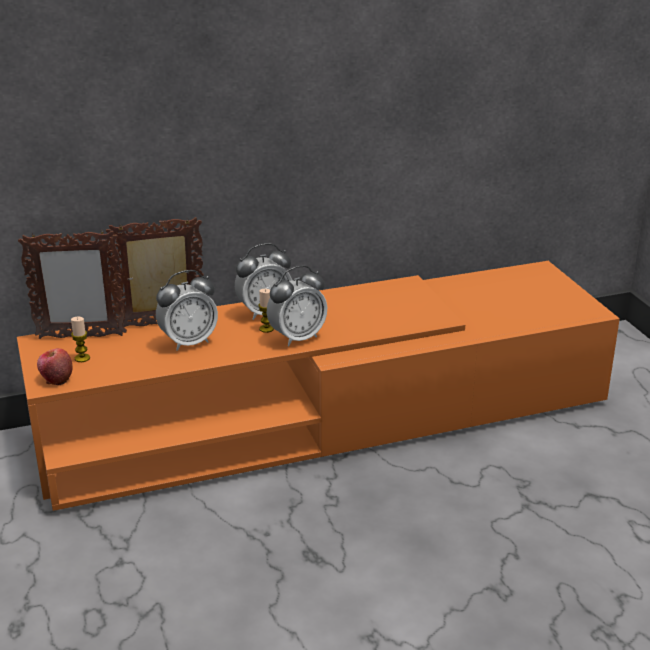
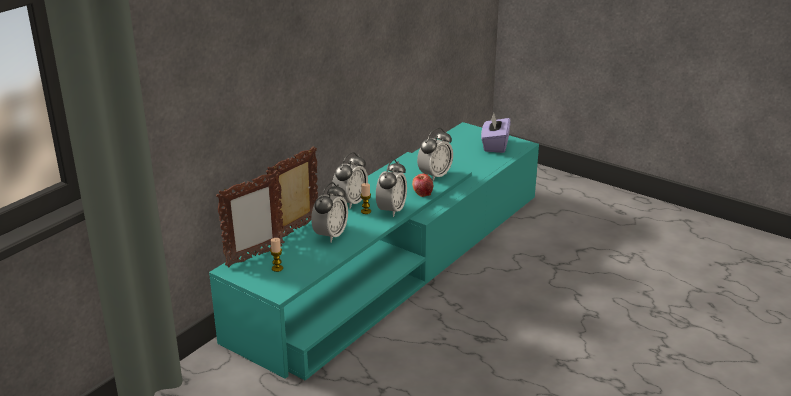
camera: 35 degrees left, 0 degrees up
(56, 378) = (280, 286): apple -> apple (422, 193)
(324, 417) = (395, 263): orange tv stand -> turquoise tv stand
(409, 314) = (434, 175): none -> alarm clock
(550, 302) = (494, 145): none -> purple tissue box

